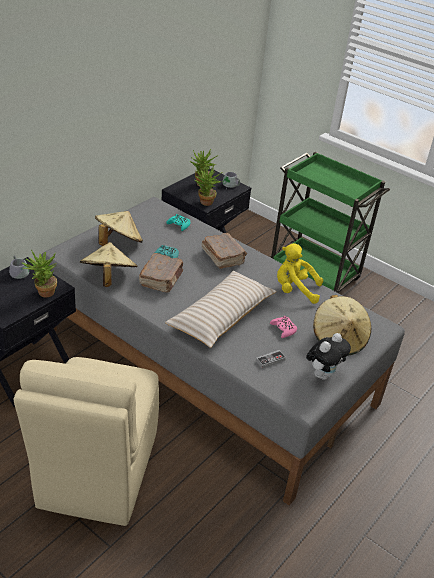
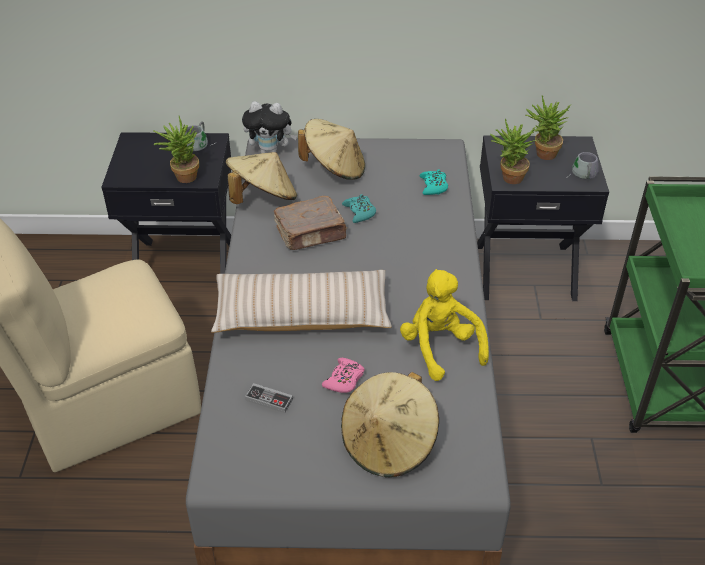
camera: 55 degrees right, 5 degrees up
(222, 257) = (421, 252): brown book -> none
(323, 374) = (297, 464): plush toy -> plush toy (271, 152)

